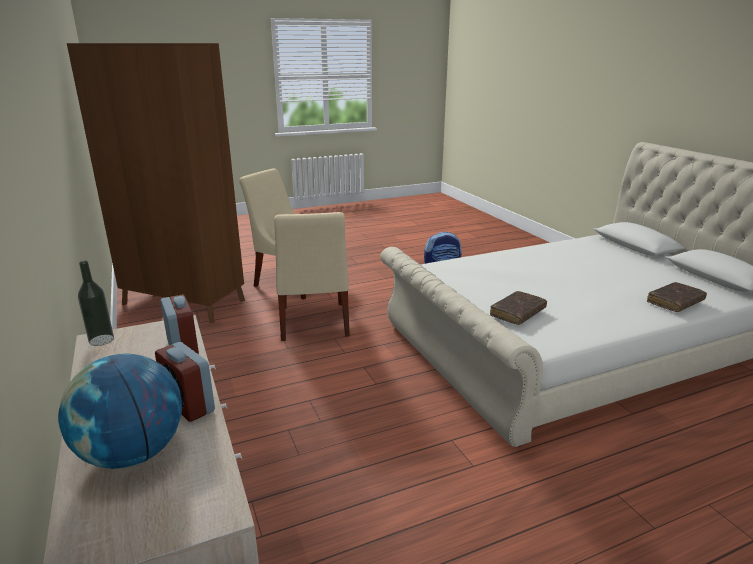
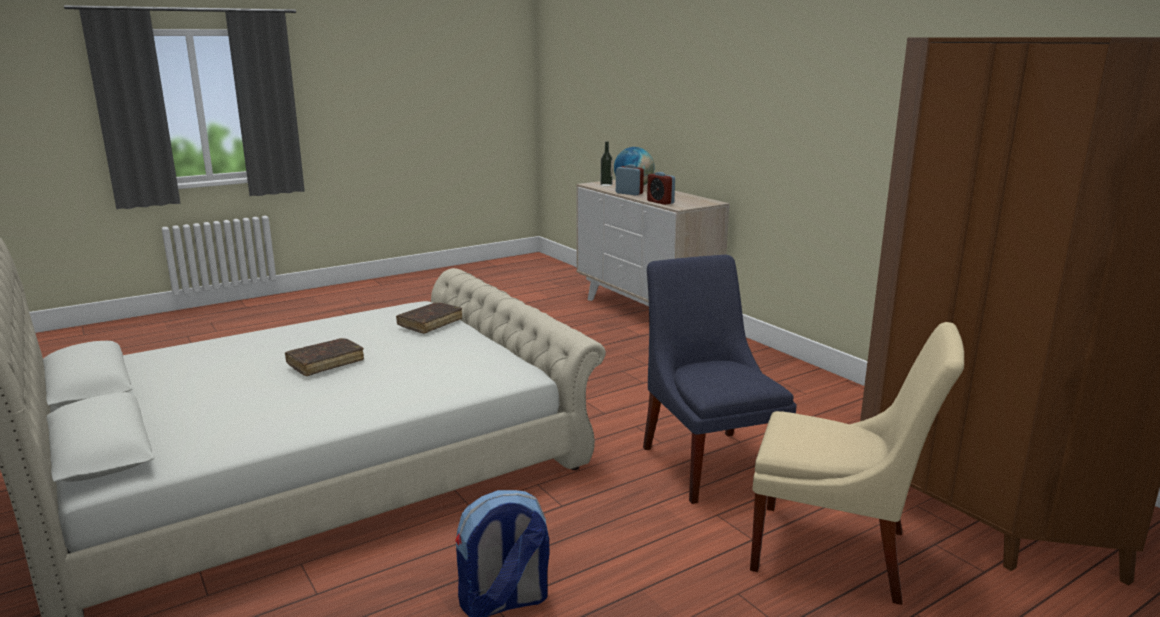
camera: 170 degrees right, 5 degrees down
(101, 340) = (710, 202): bottle -> bottle (606, 185)
(313, 323) = (709, 462): beige chair -> blue chair
(675, 302) = (227, 345): brown book -> brown book (325, 363)

